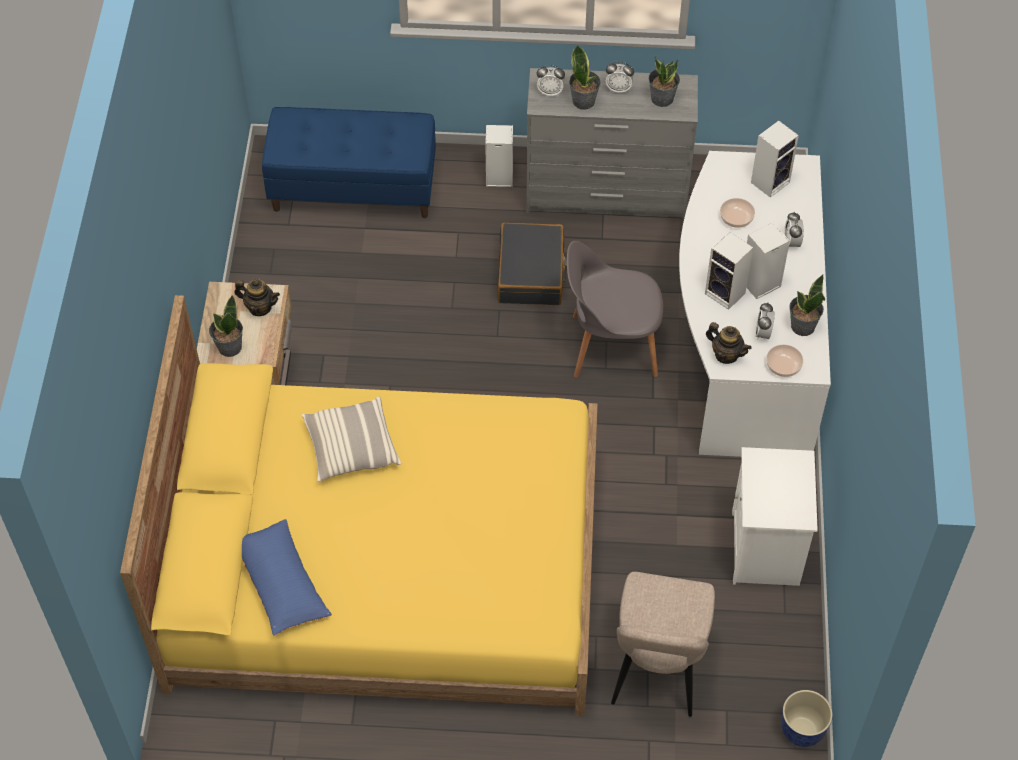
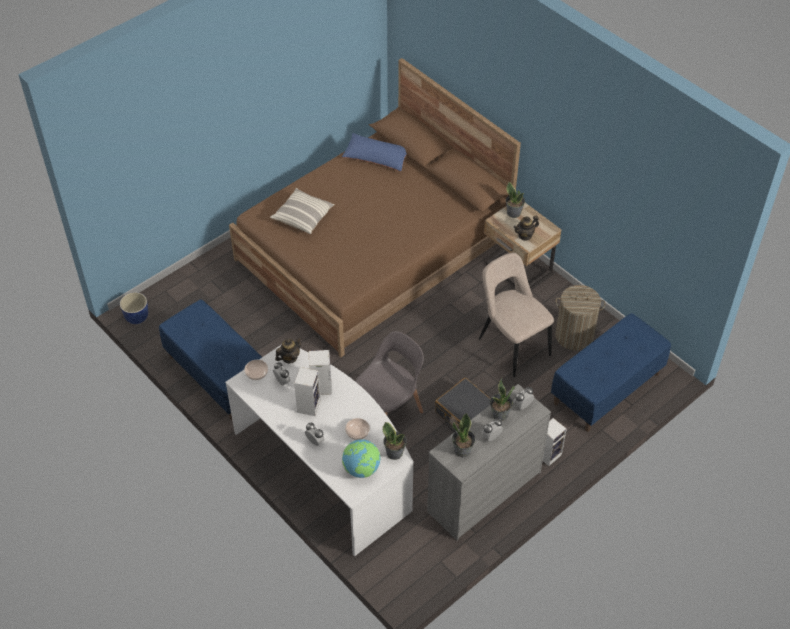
camera: 135 degrees right, 5 degrees down
(306, 264) = (574, 336): none -> laundry basket
(351, 448) = (412, 216): pillow -> pillow (303, 217)
(385, 566) = (374, 250): yellow bed -> brown bed
(657, 670) = (220, 295): beige chair -> beige chair (512, 345)
(726, 354) = (289, 358): teapot -> teapot turned 150 degrees clockwise
(766, 550) = (218, 376): white nightstand -> blue bench
(770, 181) = (362, 469): speaker -> globe
(802, 326) = (266, 400): potted plant -> potted plant (394, 452)

